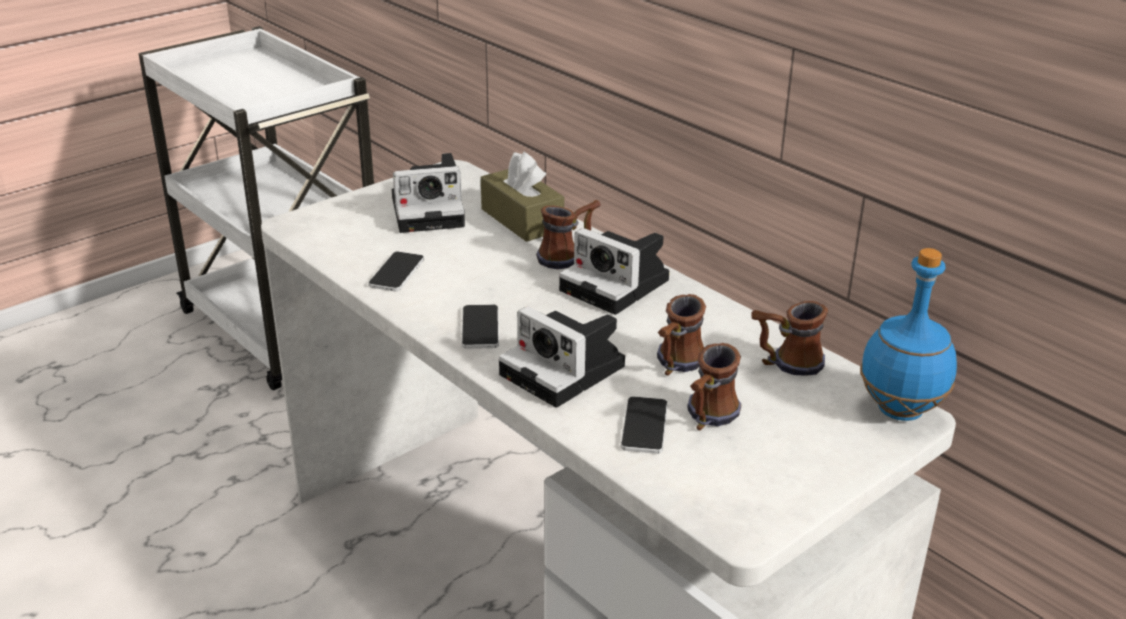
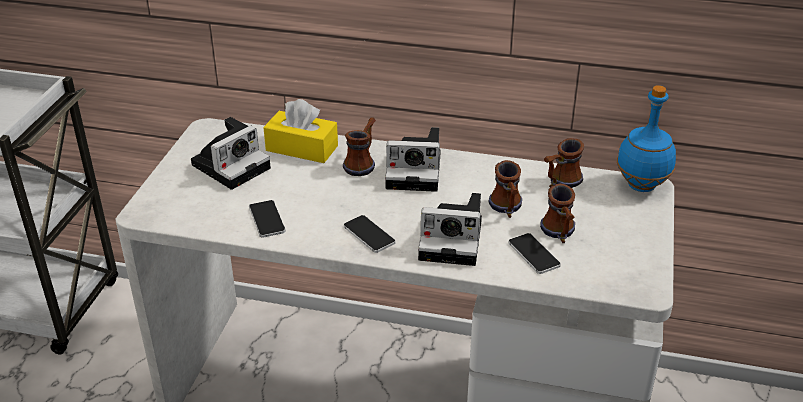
camera: 35 degrees left, 5 degrees up
(522, 219) = (302, 148): brown tissue box -> yellow tissue box

